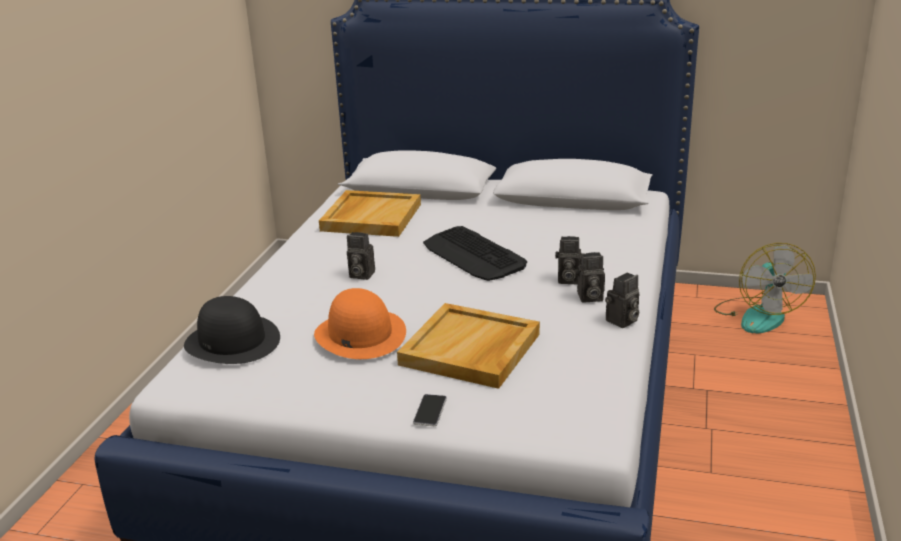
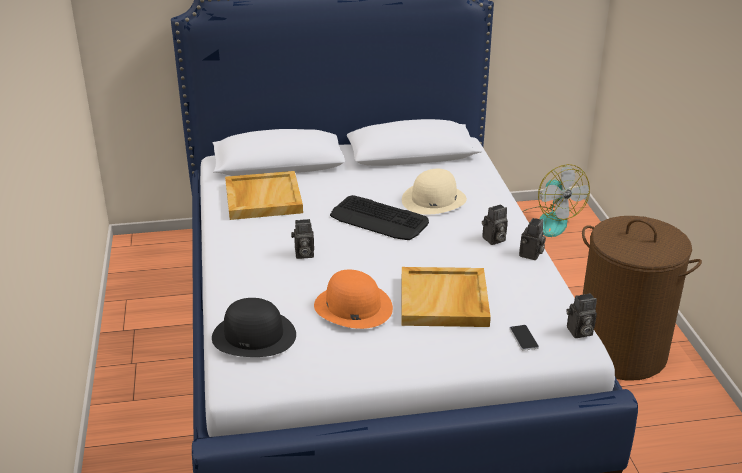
camera: 25 degrees left, 5 degrees up
(430, 411) = (457, 356): phone -> phone (524, 338)
(555, 245) = (434, 200): none -> beige hat
(567, 280) = (467, 228): camera -> camera (579, 332)
(756, 484) = (621, 352): none -> brown laundry basket

